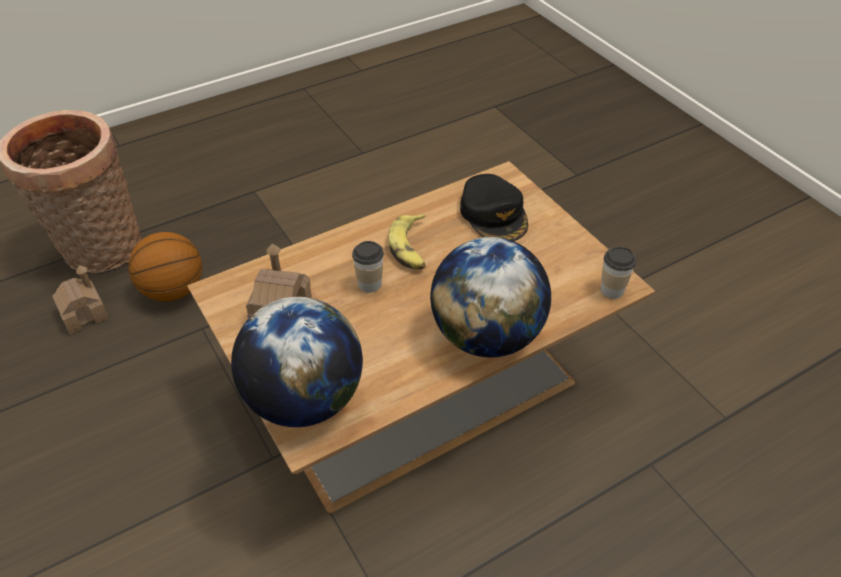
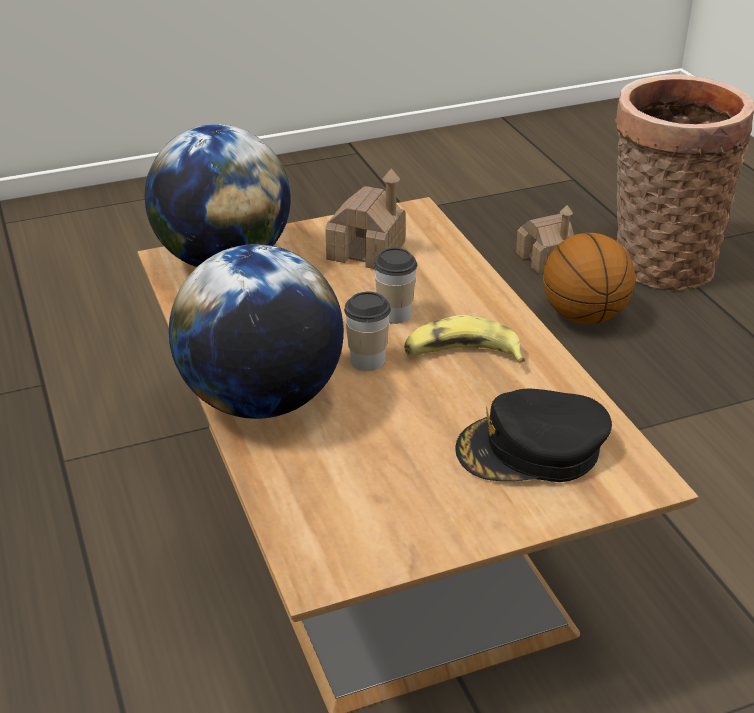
camera: 100 degrees right, 10 degrees down
(612, 290) = (309, 554): cup -> cup (367, 361)

